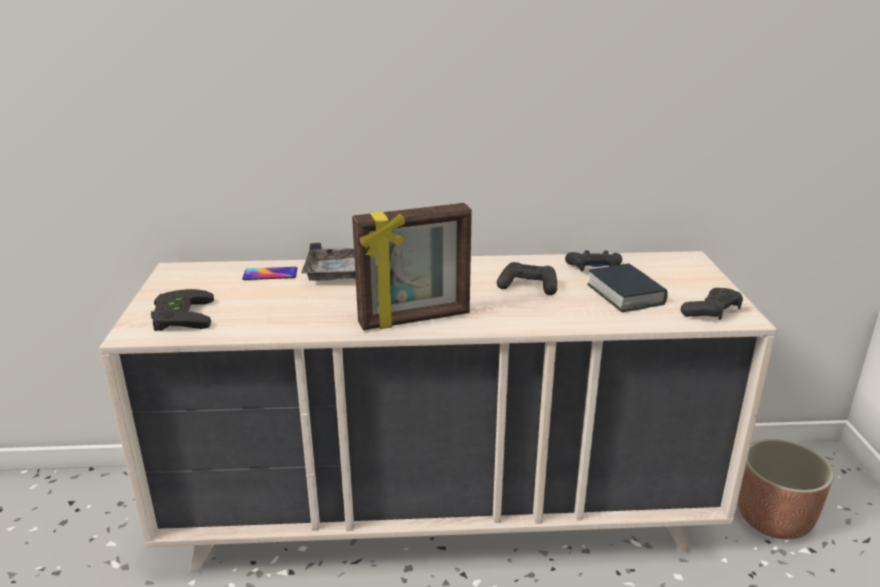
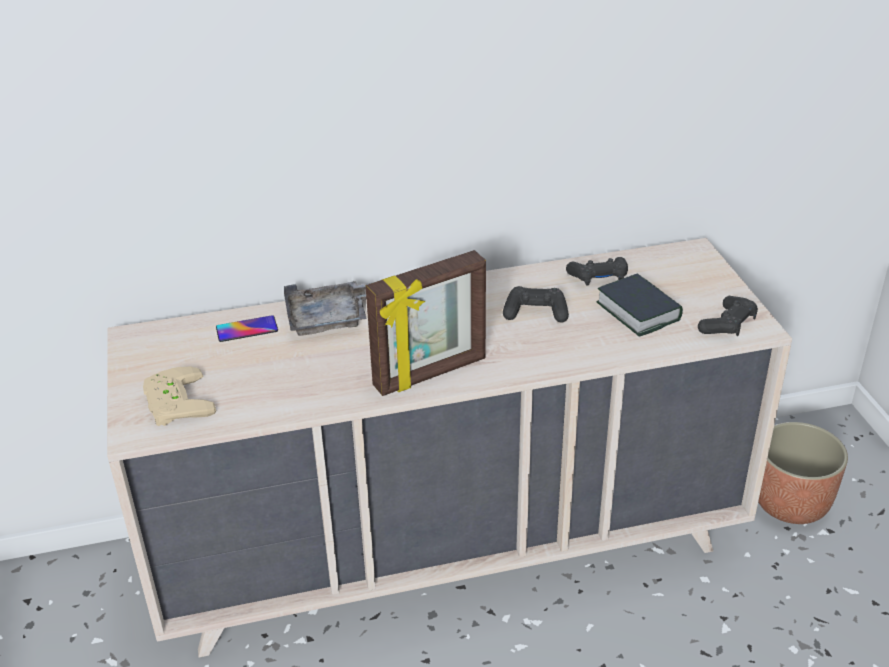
camera: 10 degrees left, 10 degrees up
(178, 316) = (173, 403): black game controller -> beige game controller

